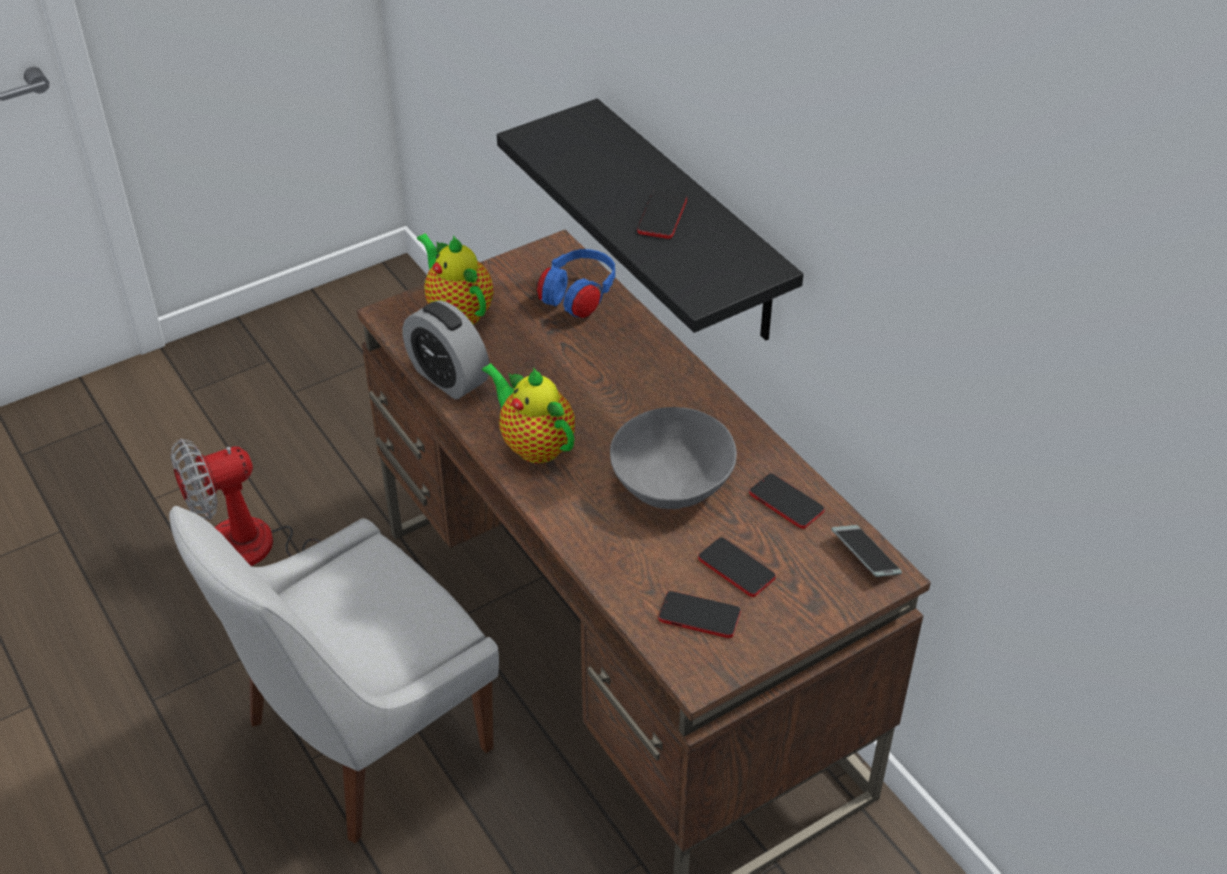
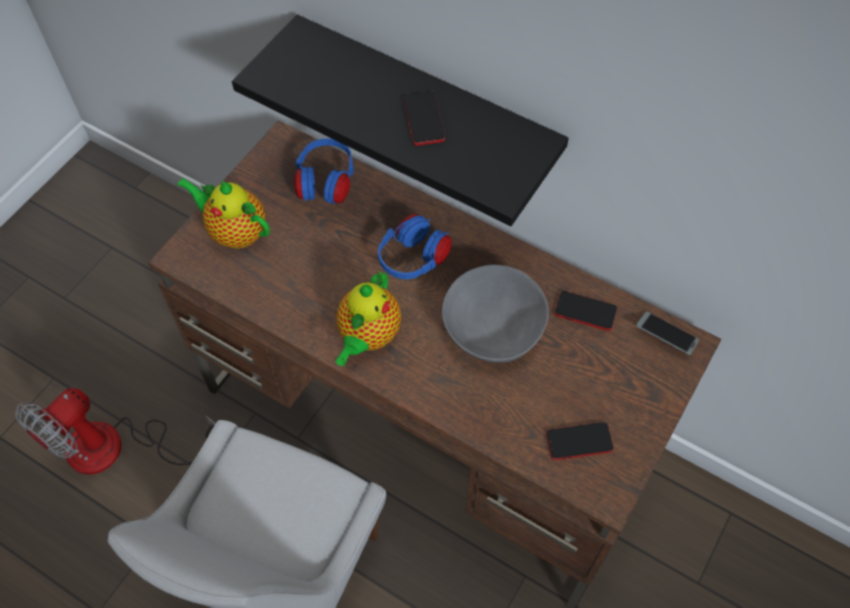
camera: 25 degrees left, 15 degrees up
(448, 377) = (263, 300): alarm clock -> none
(534, 444) = (368, 336): teapot -> teapot turned 90 degrees counterclockwise
(627, 394) = (414, 259): none -> blue headphones
(736, 568) = (582, 386): phone -> none

